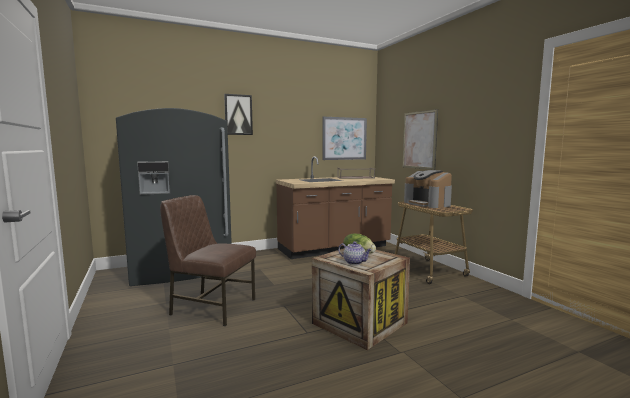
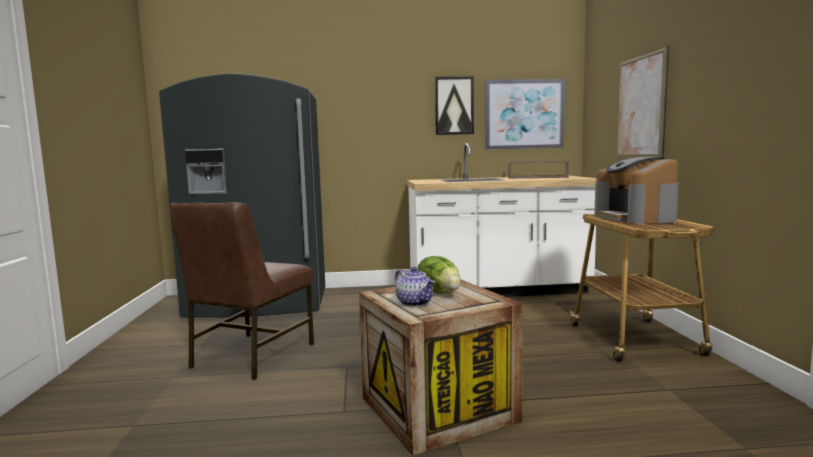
camera: 20 degrees right, 0 degrees up
(212, 307) = (251, 356): brown chair -> brown chair turned 105 degrees counterclockwise
(238, 114) = (350, 84): picture -> picture (454, 105)
(334, 248) = (497, 291): brown counter -> white counter

